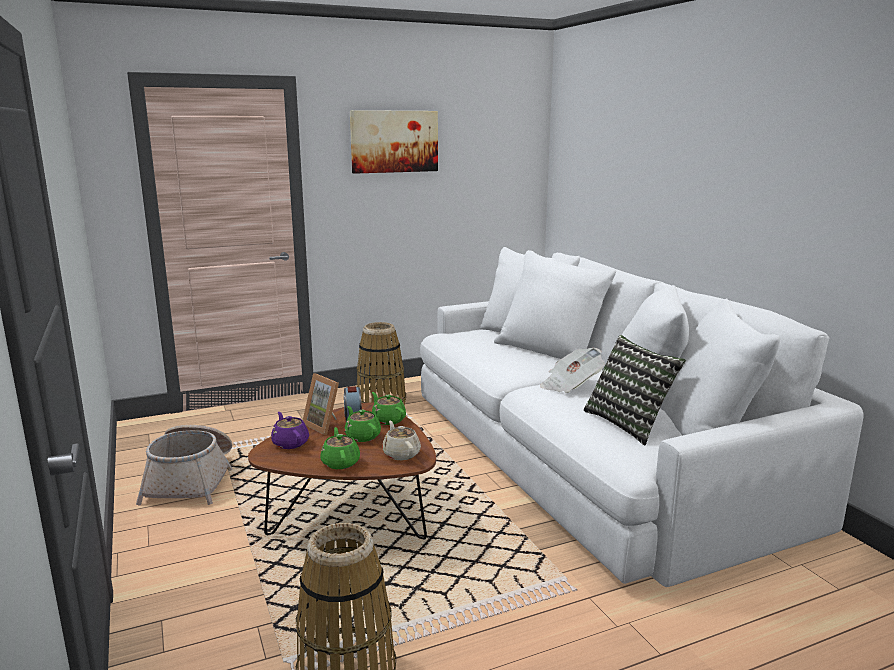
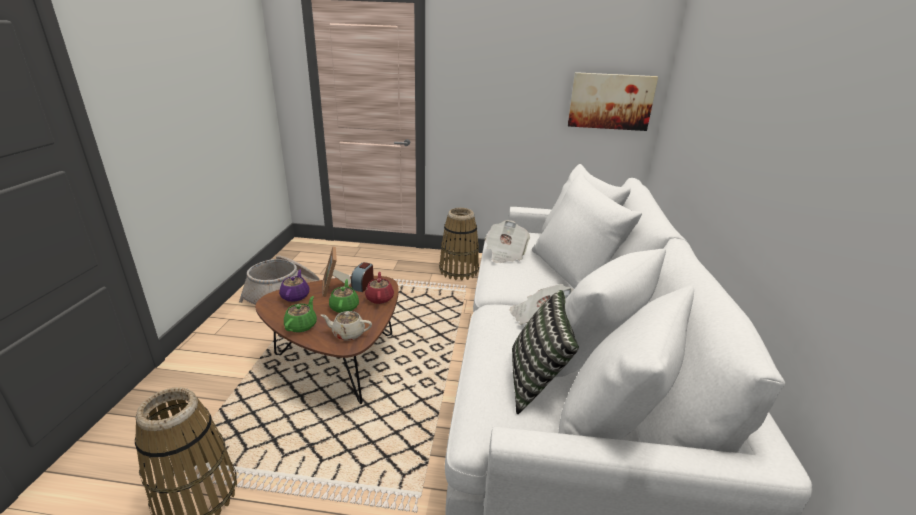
camera: 30 degrees right, 10 degrees up
(388, 420) = (379, 298): green teapot -> red teapot
(394, 141) = (507, 53): picture -> picture (610, 101)
(401, 454) = (348, 333): beige teapot -> beige teapot turned 90 degrees counterclockwise
(473, 350) = (505, 253): none -> newspaper

